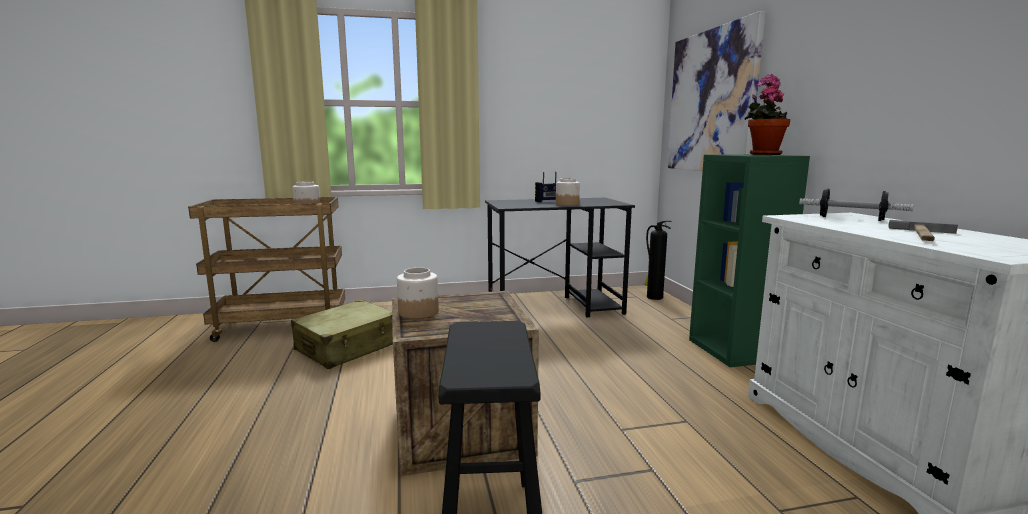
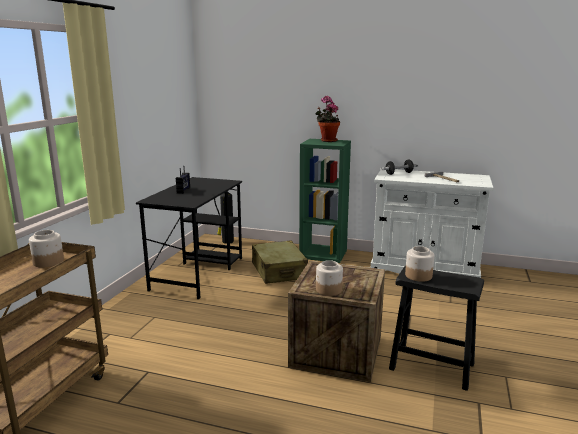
camera: 60 degrees left, 5 degrees up
(348, 347) = (155, 371): beige suitcase -> beige suitcase (279, 271)
(567, 204) = (209, 190): jar -> jar (418, 276)
(711, 101) = (257, 101): picture -> none

